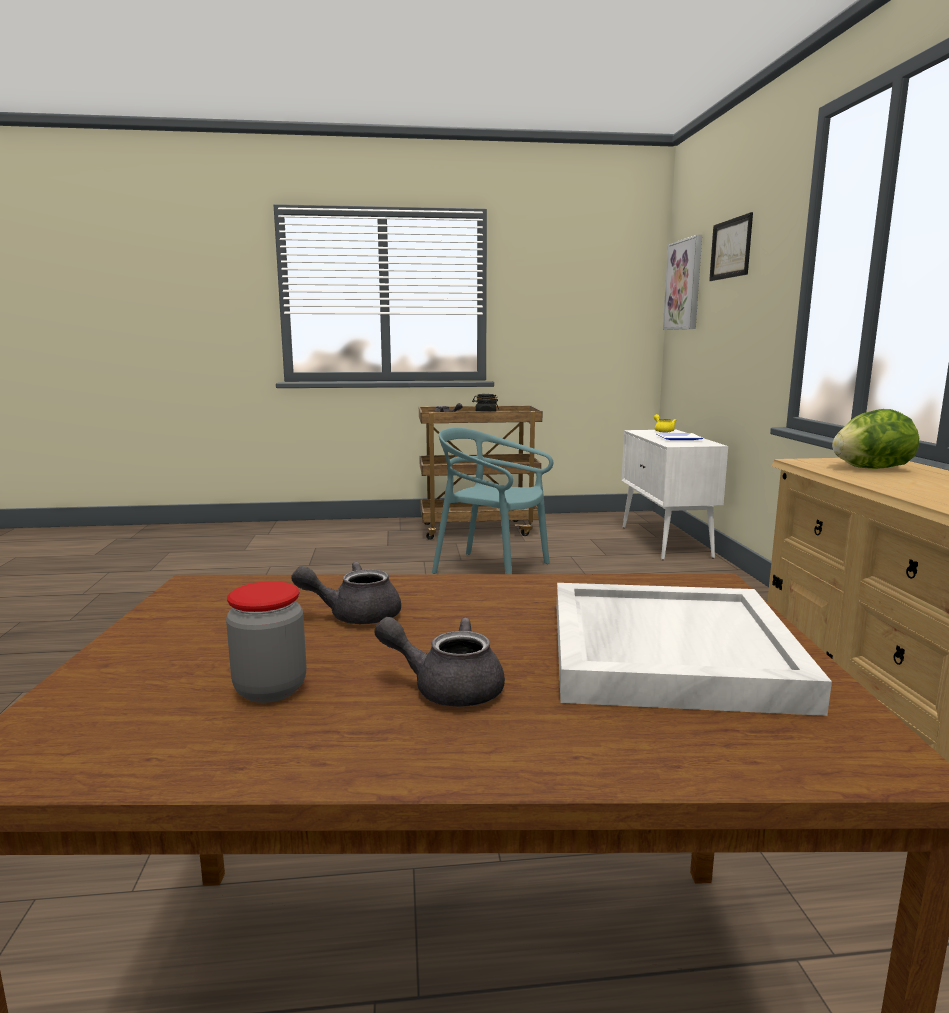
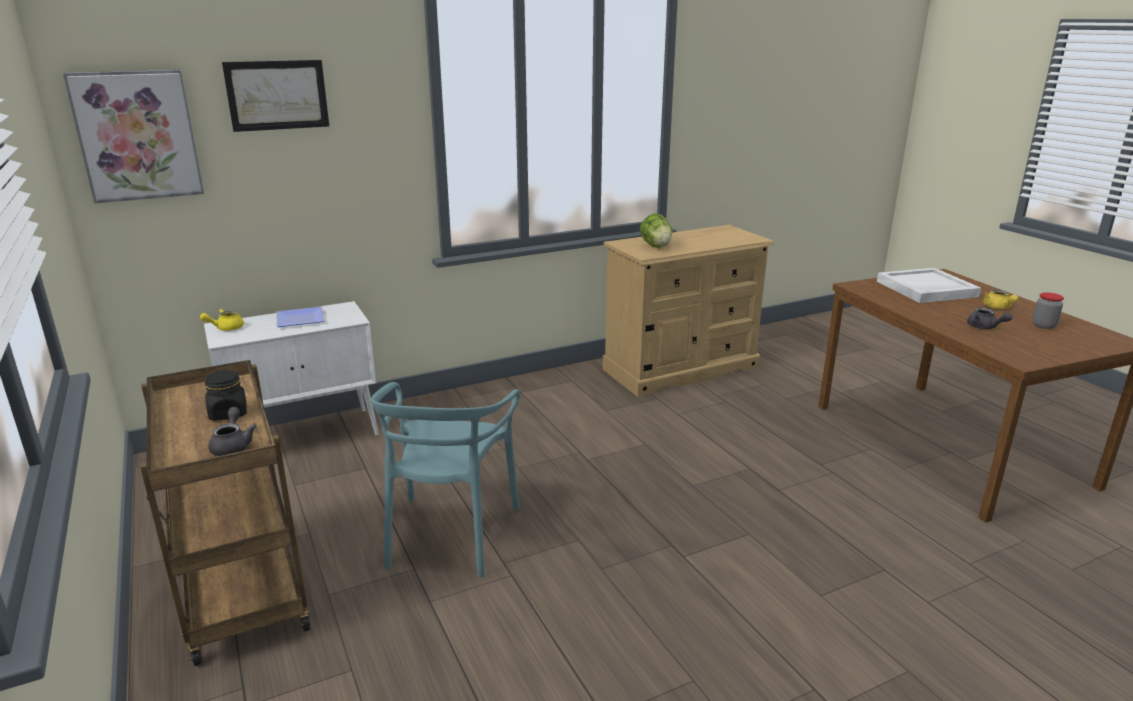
camera: 110 degrees left, 10 degrees up
(447, 687) = (998, 308): grey teapot -> yellow teapot

